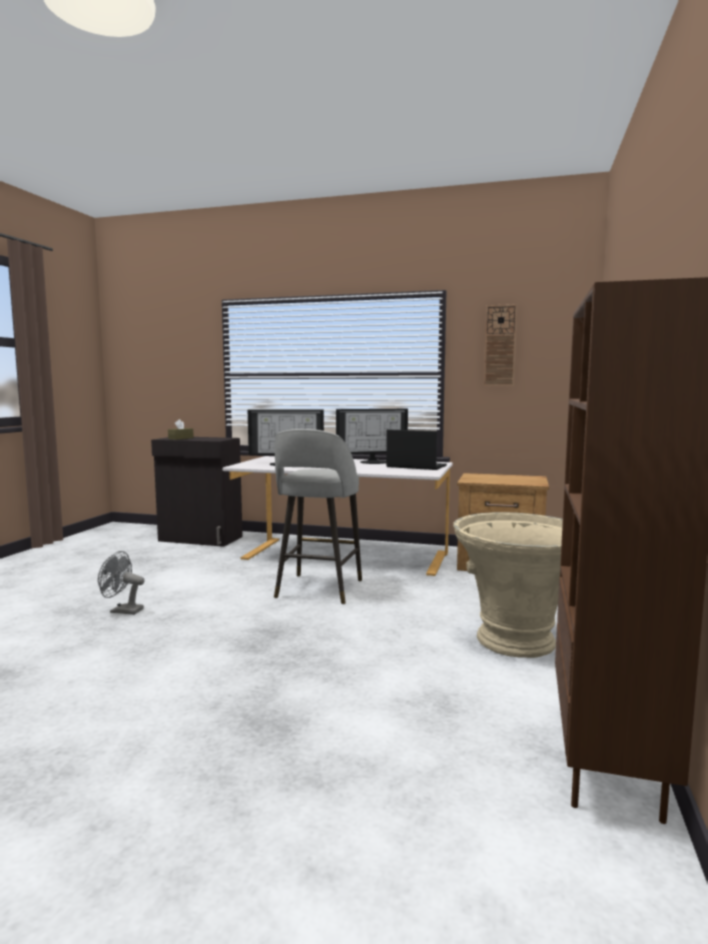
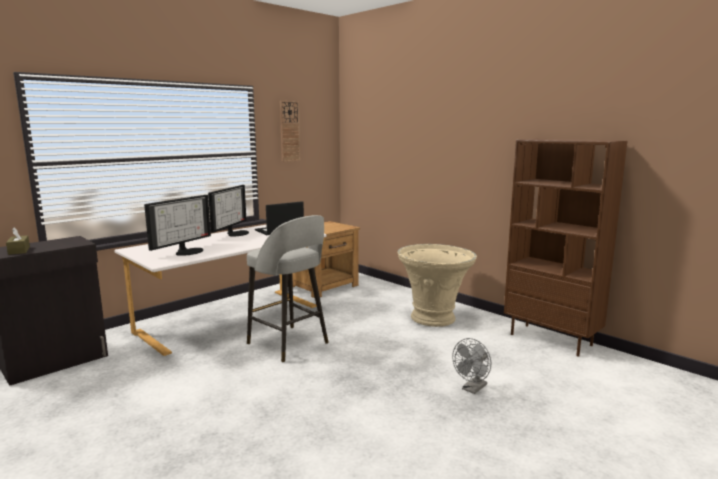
camera: 60 degrees left, 5 degrees up
(122, 611) = (216, 433): grey fan -> grey fan (472, 389)

